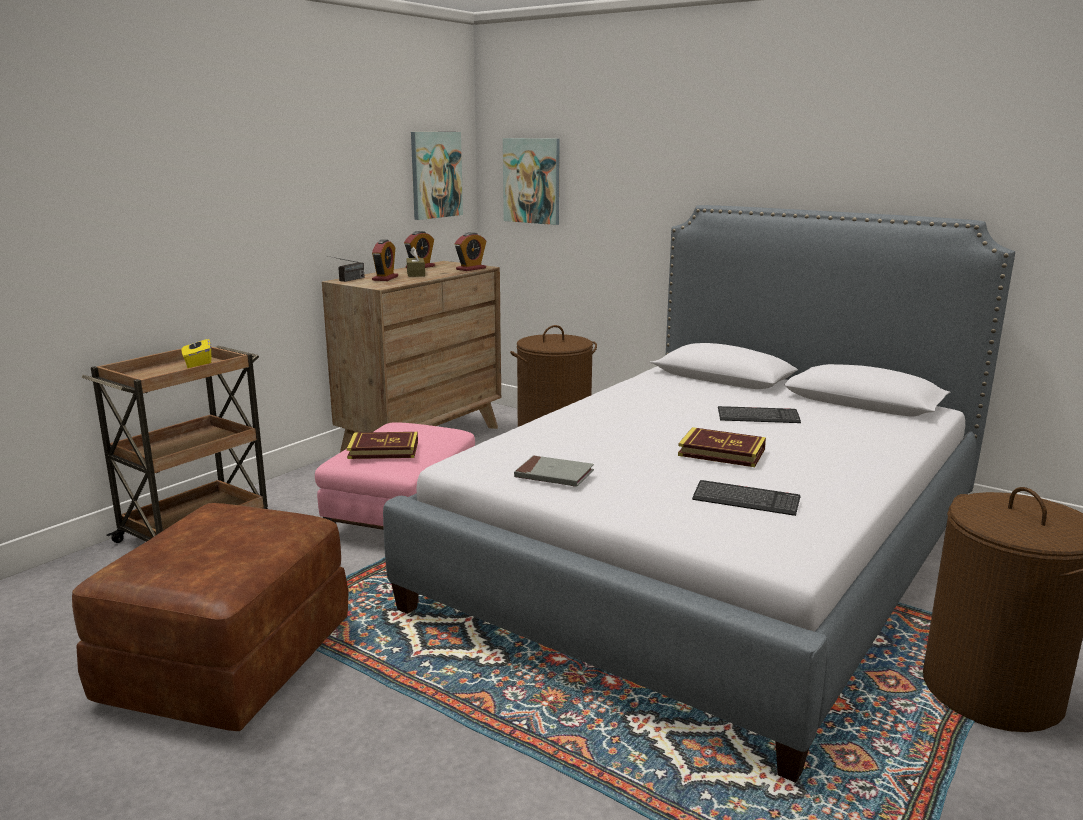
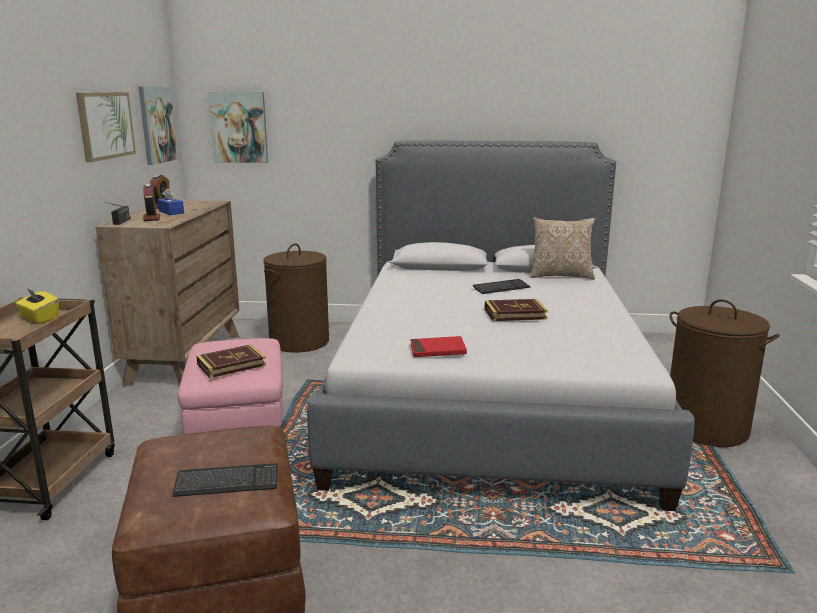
camera: 30 degrees left, 0 degrees up
(353, 174) = (105, 125): none -> picture
(416, 274) = (171, 212): brown tissue box -> blue tissue box
(471, 269) = (210, 204): alarm clock -> none
(554, 475) = (437, 350): grey book -> red book
(745, 500) = (571, 340): keyboard -> keyboard (227, 482)
(873, 415) = (561, 276): none -> pillow

